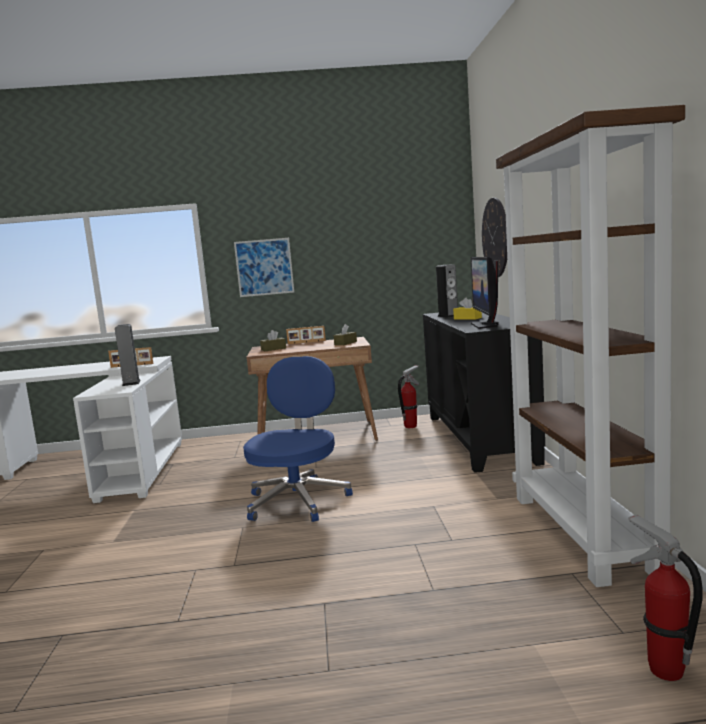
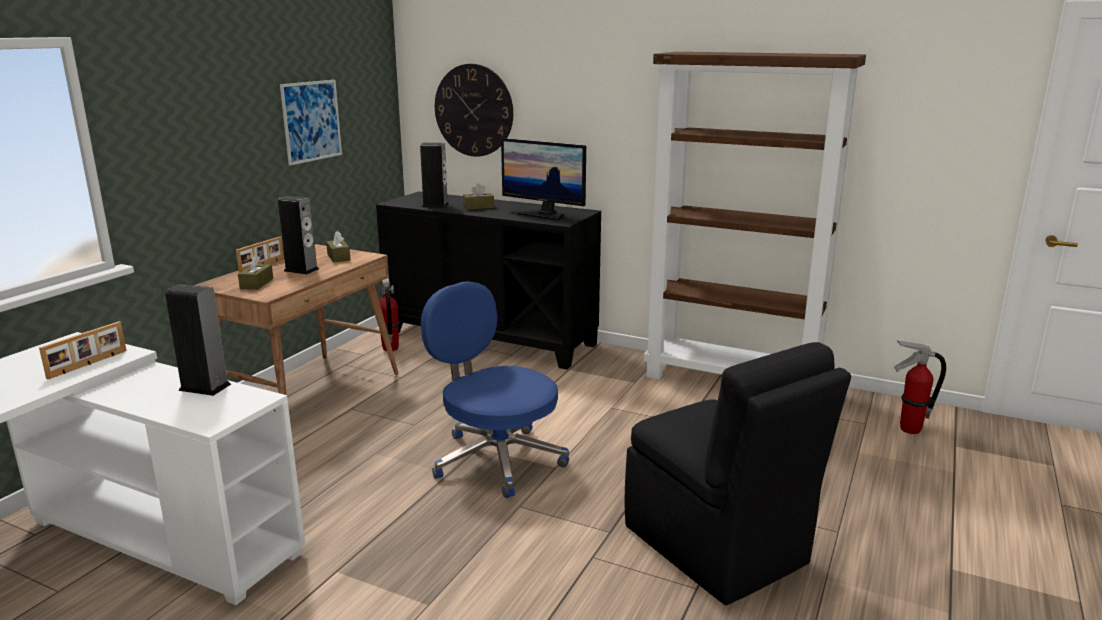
camera: 60 degrees left, 10 degrees up
(245, 613) = (717, 547): none -> black chair
(264, 267) = (186, 153): picture -> picture (311, 121)
(309, 346) = (301, 270): none -> speaker
(467, 318) = (478, 207): yellow tissue box -> brown tissue box

